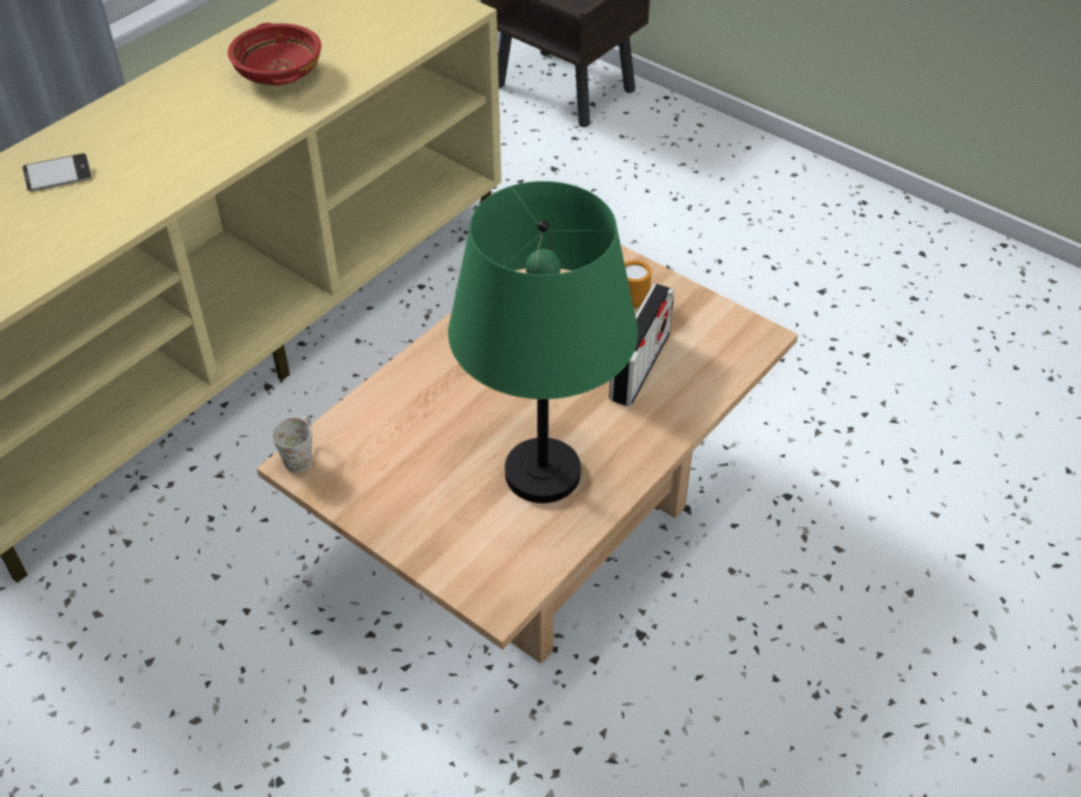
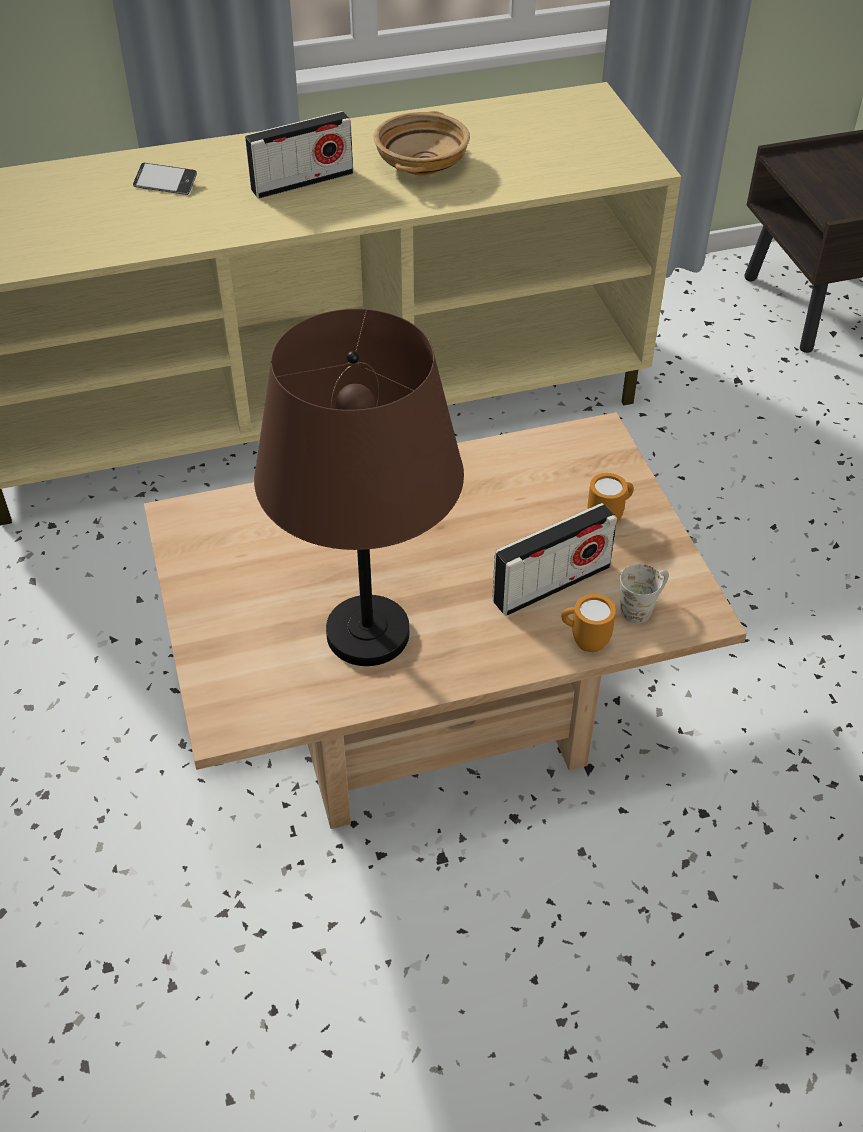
camera: 35 degrees right, 0 degrees up
(188, 127) = (302, 181): none -> radio
(278, 73) = (421, 163): red bowl -> beige bowl
(301, 455) = (186, 511): white mug -> white mug (642, 607)
(543, 472) = (369, 633): green table lamp -> brown table lamp
(700, 396) = (584, 641): none -> orange mug

